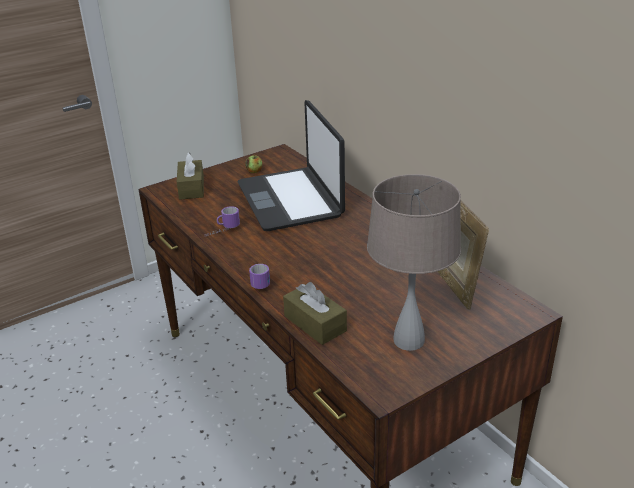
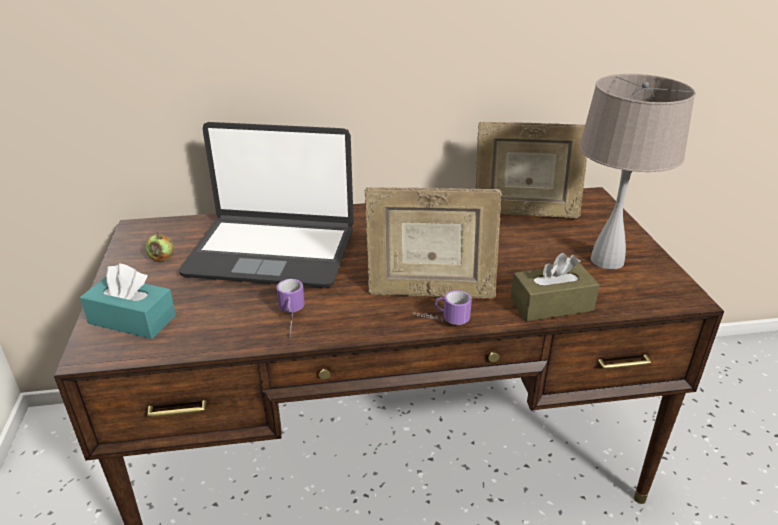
camera: 65 degrees left, 0 degrees up
(191, 188) = (132, 319): brown tissue box -> turquoise tissue box
(289, 269) = (429, 293): none -> picture frame

